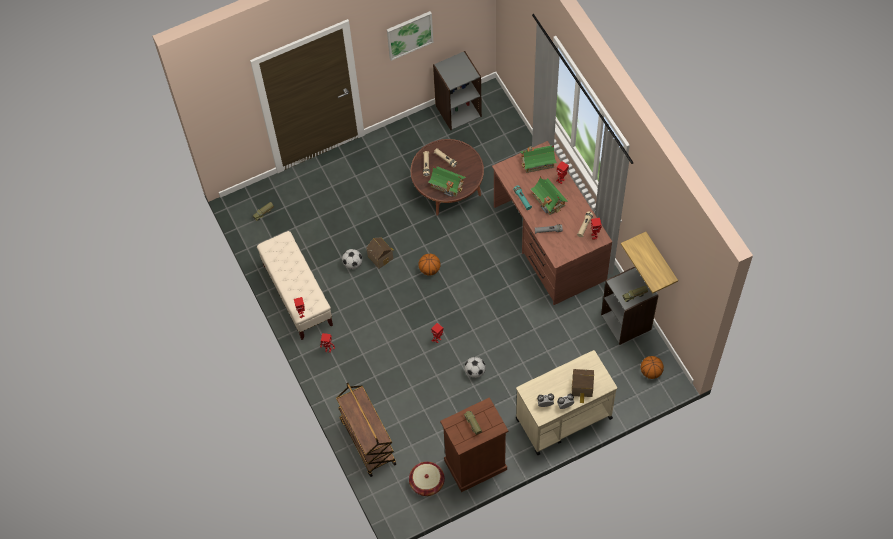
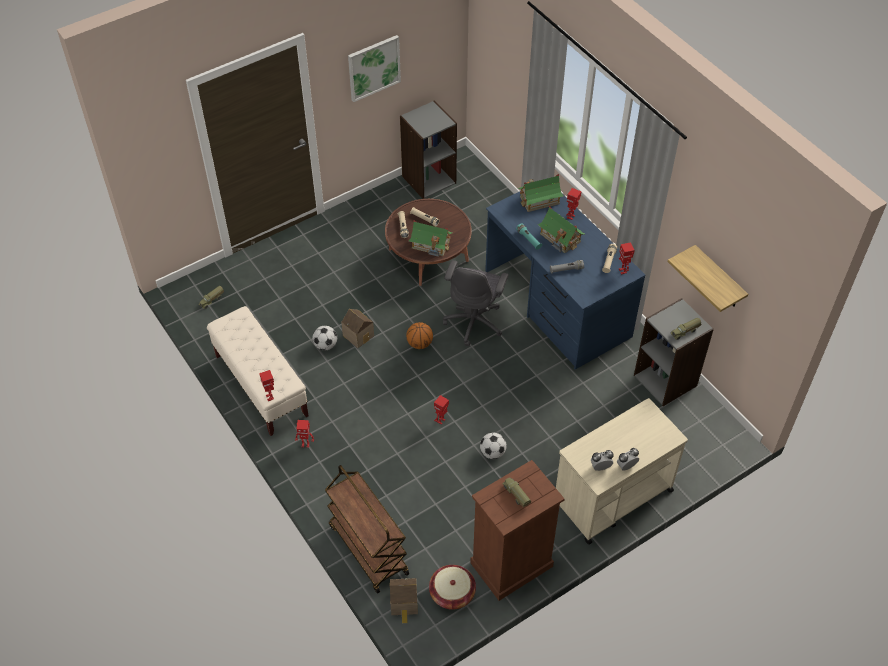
camera: 10 degrees left, 10 degrees down
(477, 253) = (474, 322): none -> grey office chair
(549, 243) = (556, 304): brown desk -> blue desk
(582, 388) = (644, 444): toy house -> toy house (404, 604)
(650, 372) = (707, 433): basketball -> none

